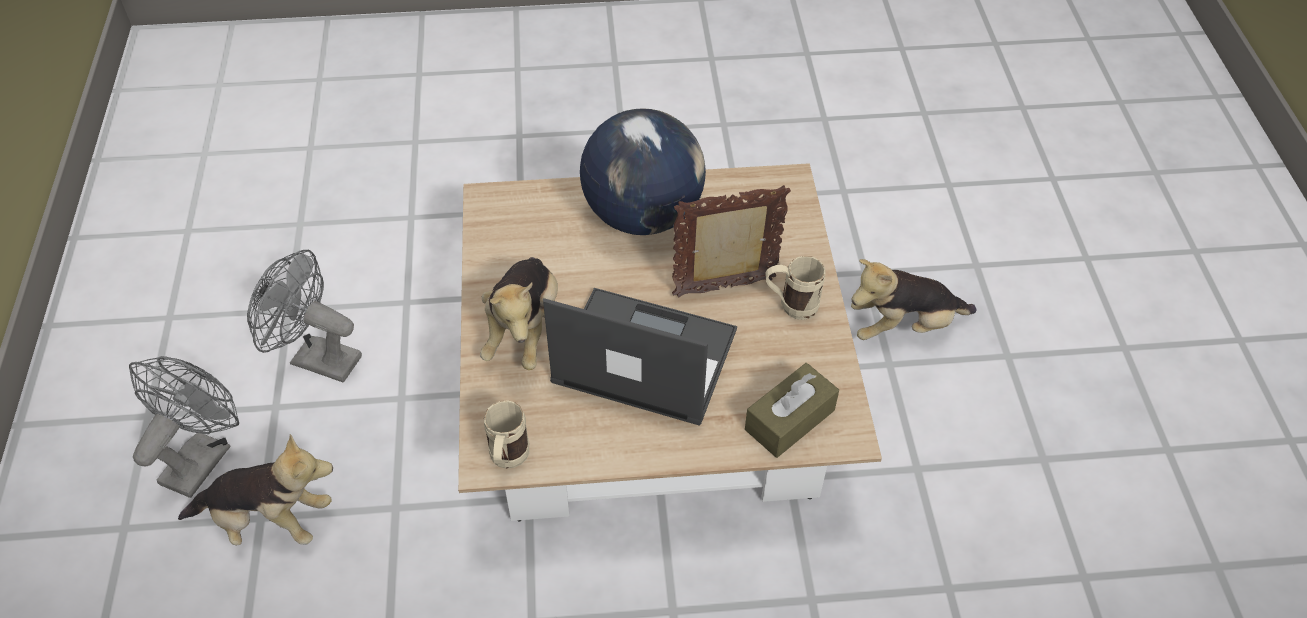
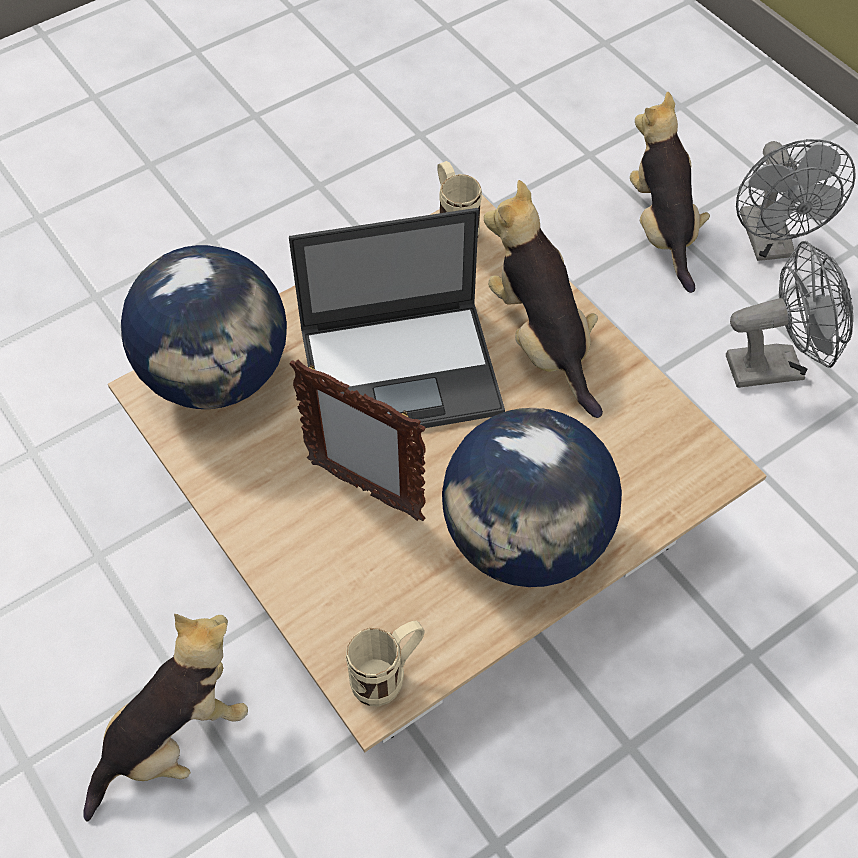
camera: 150 degrees right, 5 degrees up
(268, 521) = (662, 229): plush toy -> plush toy turned 105 degrees clockwise
(725, 288) = (364, 490): picture frame -> picture frame turned 75 degrees clockwise
(789, 420) = (216, 377): brown tissue box -> globe
(790, 306) = (278, 504): beige mug -> beige mug (388, 676)

